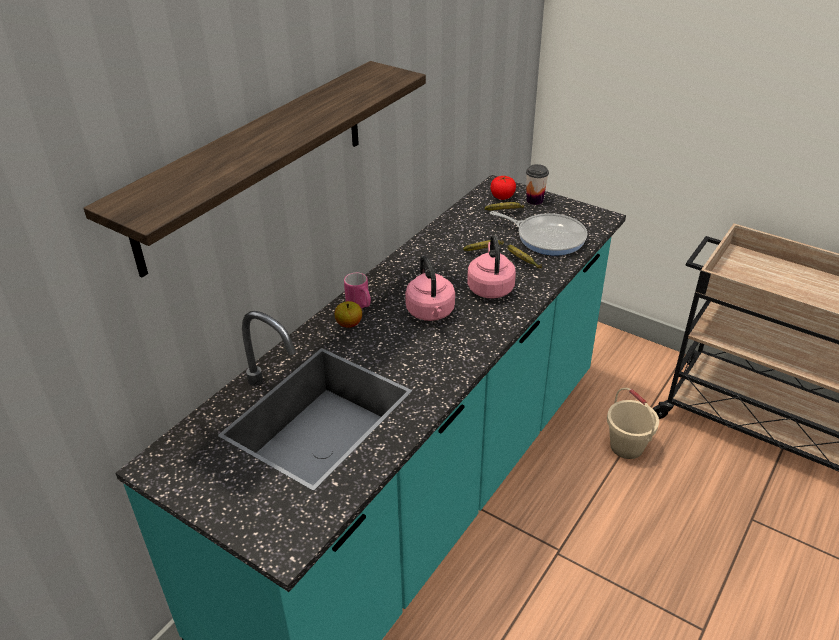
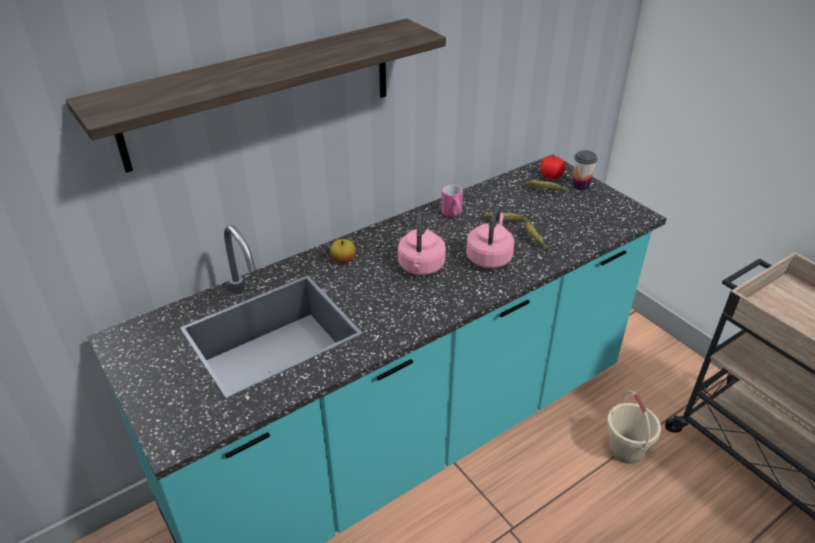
camera: 20 degrees right, 0 degrees up
(360, 305) = (362, 246): pink mug -> pink mug (452, 214)
(547, 237) = (572, 223): frying pan -> none

